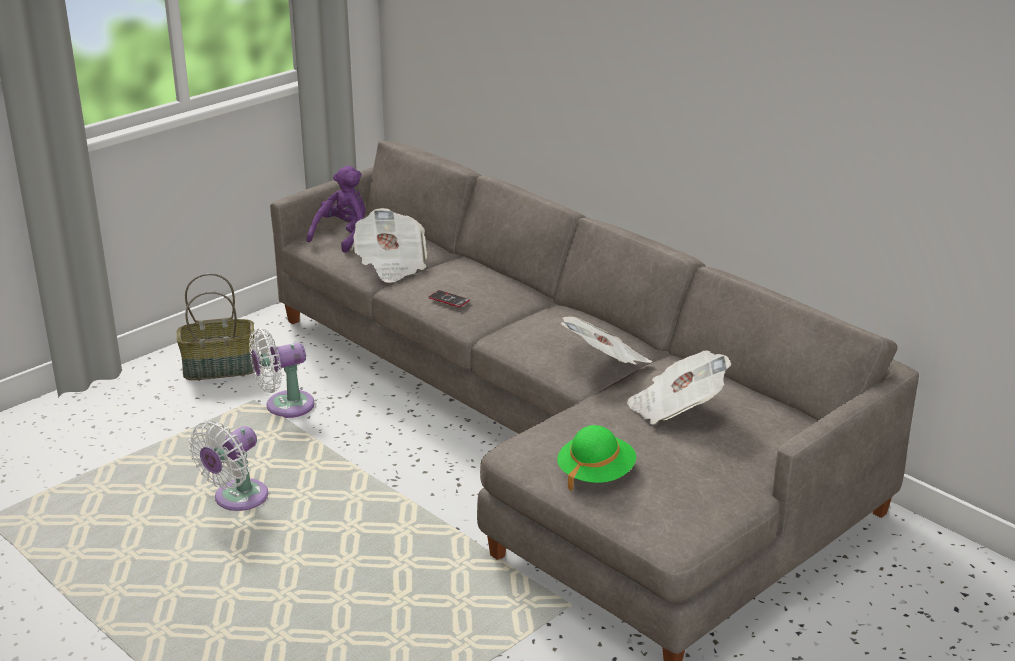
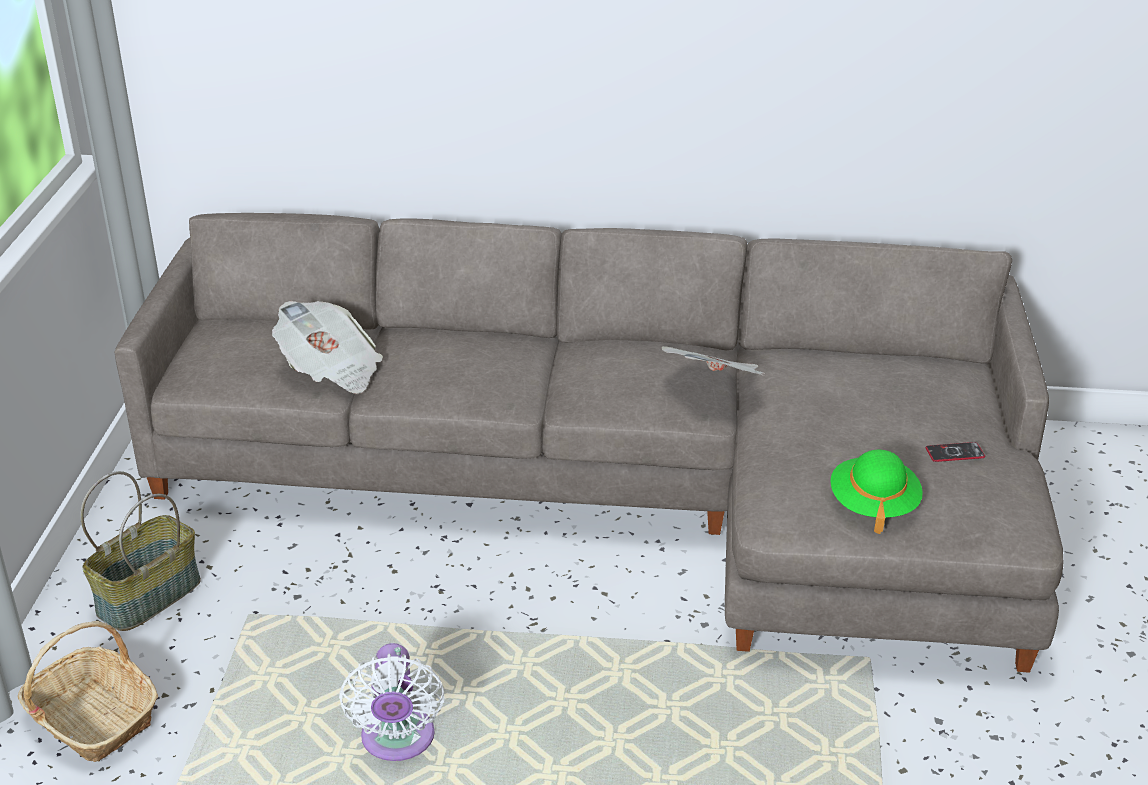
camera: 40 degrees left, 5 degrees up
(118, 412) = (92, 718): none -> basket
(284, 406) = (296, 603): white fan -> none
(343, 236) = (224, 358): purple plush toy -> none
(449, 299) = (465, 384): phone -> phone (955, 453)
(676, 409) = (847, 403): newspaper -> none

